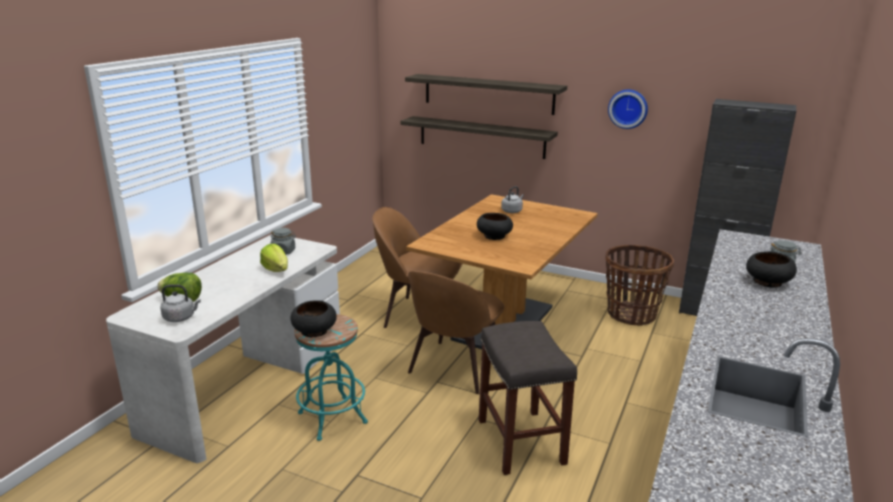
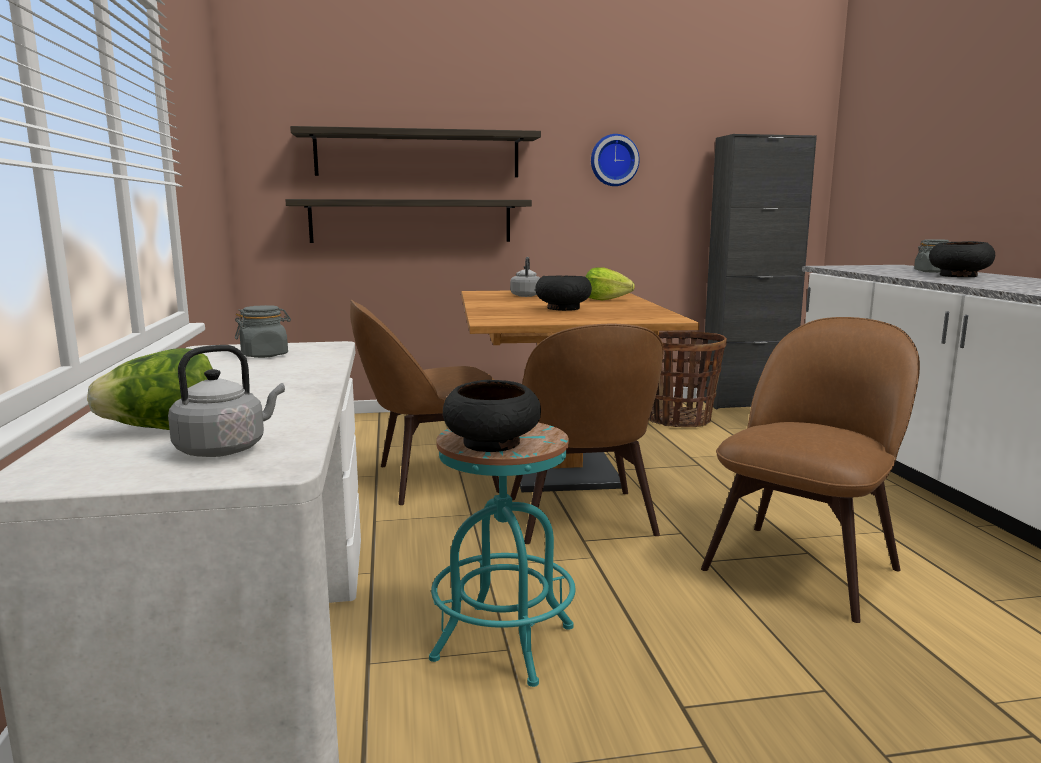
camera: 35 degrees left, 10 degrees down
(276, 270) = (302, 370): lettuce -> lettuce (605, 299)
(522, 442) = (804, 566): grey stool -> brown chair

